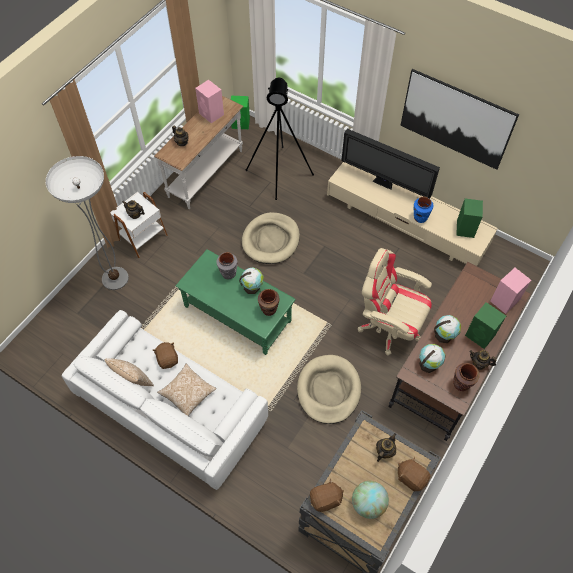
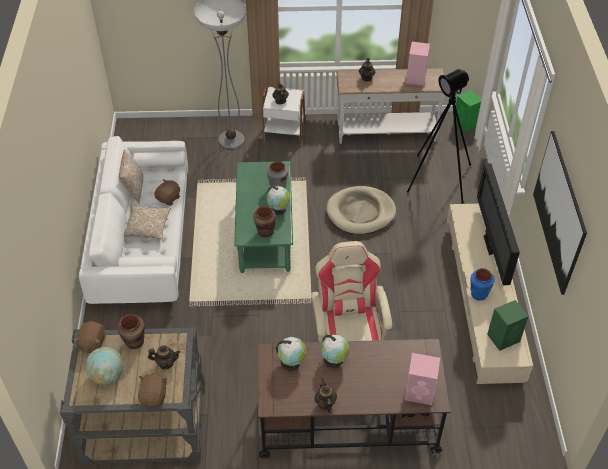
camera: 55 degrees right, 10 degrees down
(326, 499) = (92, 343): brown plush toy -> brown plush toy turned 60 degrees clockwise
(328, 390) = (242, 336): beige dog bed -> none
(461, 384) = (290, 399): brown vase -> brown vase (134, 342)
(480, 335) = (359, 390): green speaker -> none

